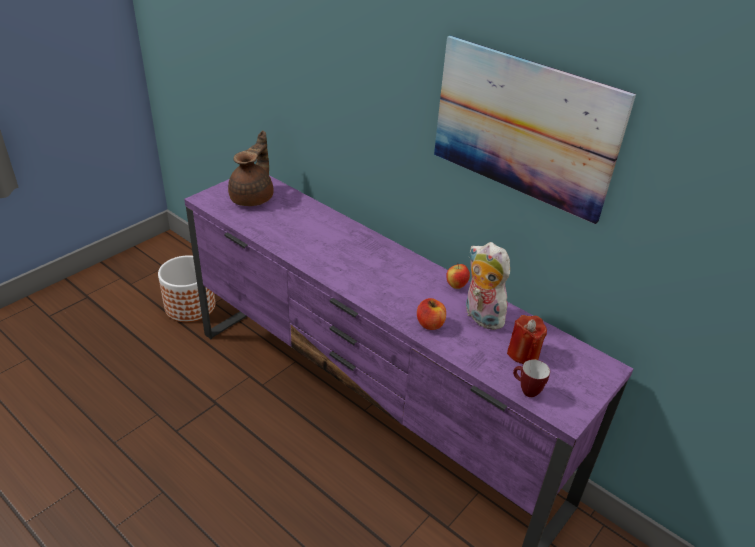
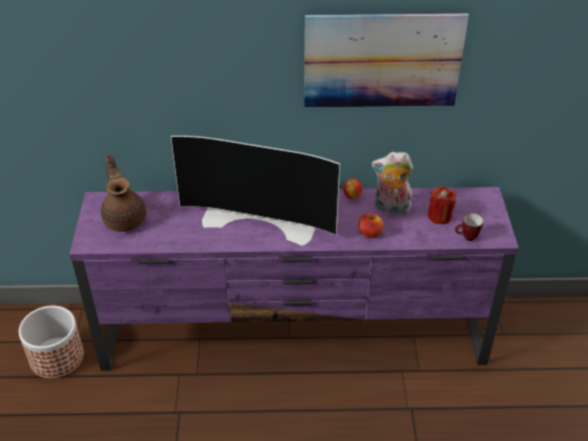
camera: 40 degrees left, 5 degrees up
(350, 256) = (261, 219): none -> television

